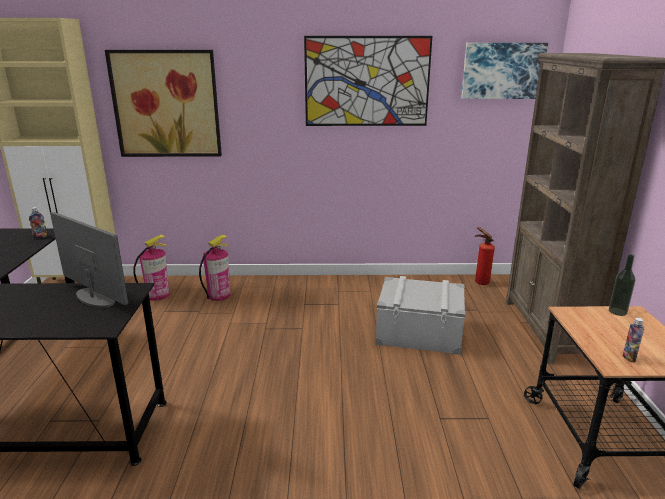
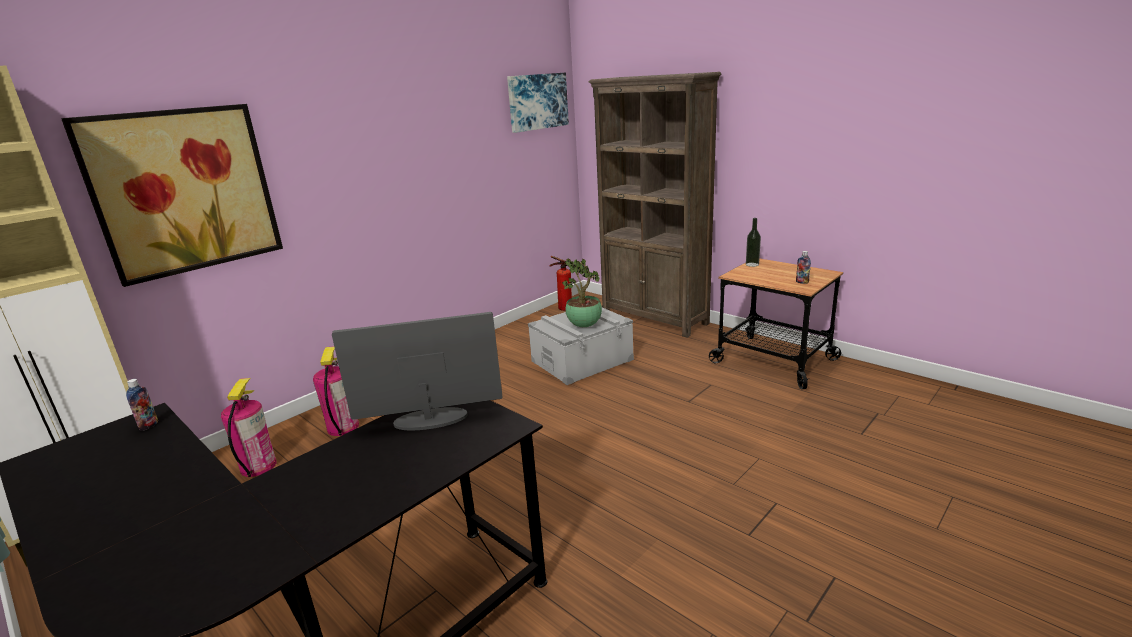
camera: 45 degrees left, 0 degrees up
(367, 82) = (429, 126): picture -> none
(418, 299) = (585, 326): none -> potted plant

